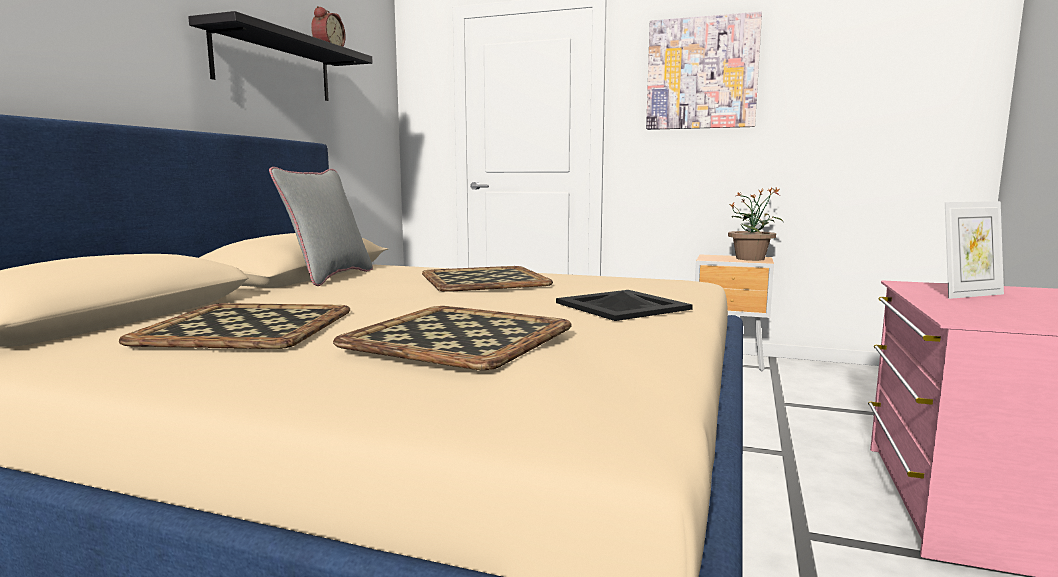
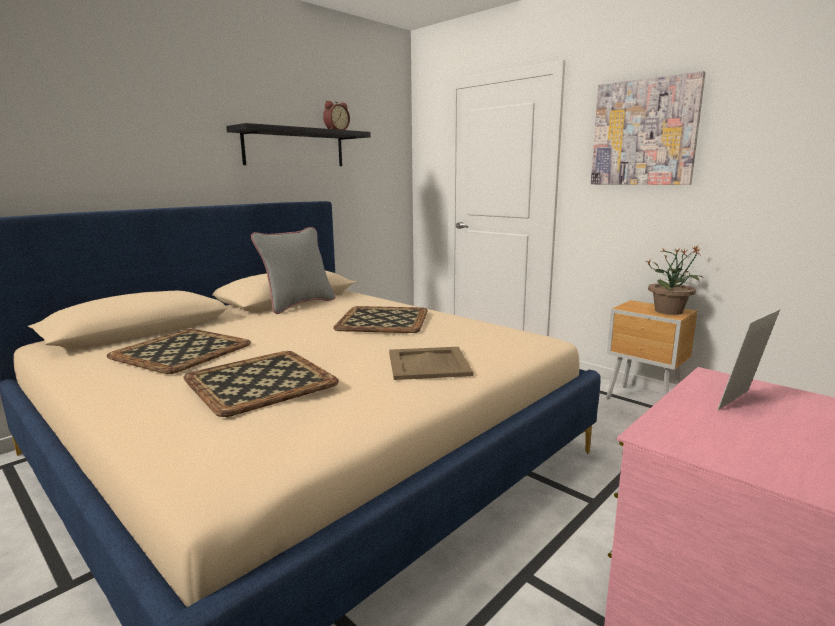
camera: 25 degrees right, 5 degrees up
(621, 306) = (427, 363): black tray -> beige tray
(969, 295) = (741, 402): picture frame -> picture frame turned 135 degrees clockwise

